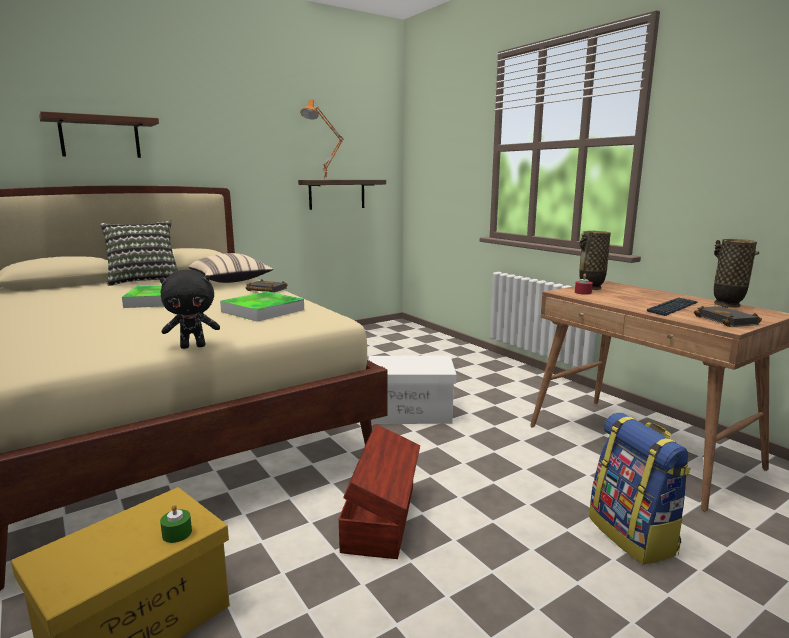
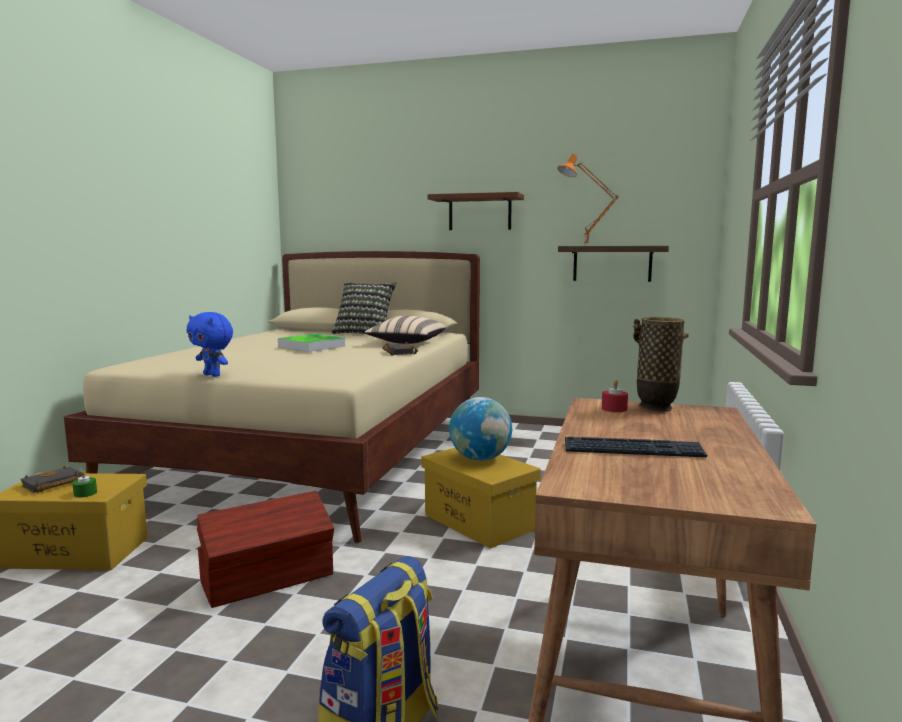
camera: 50 degrees right, 5 degrees down
(100, 137) = (378, 210): brown shelf -> brown shelf (480, 213)
(193, 346) = (213, 375): black plush toy -> blue plush toy
(263, 311) = (330, 364): tray -> none
(406, 362) = (480, 459): none -> globe
(411, 412) = (479, 522): white storage box -> yellow storage box
(727, 305) = (751, 473): vase -> none
(729, 321) = (617, 482): black book -> black book (52, 484)

